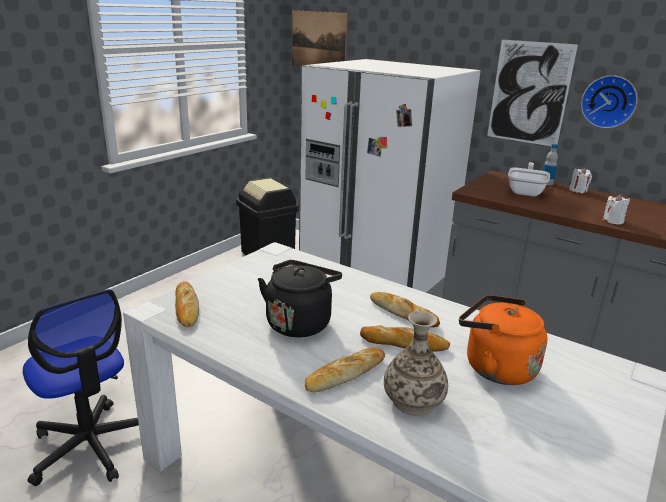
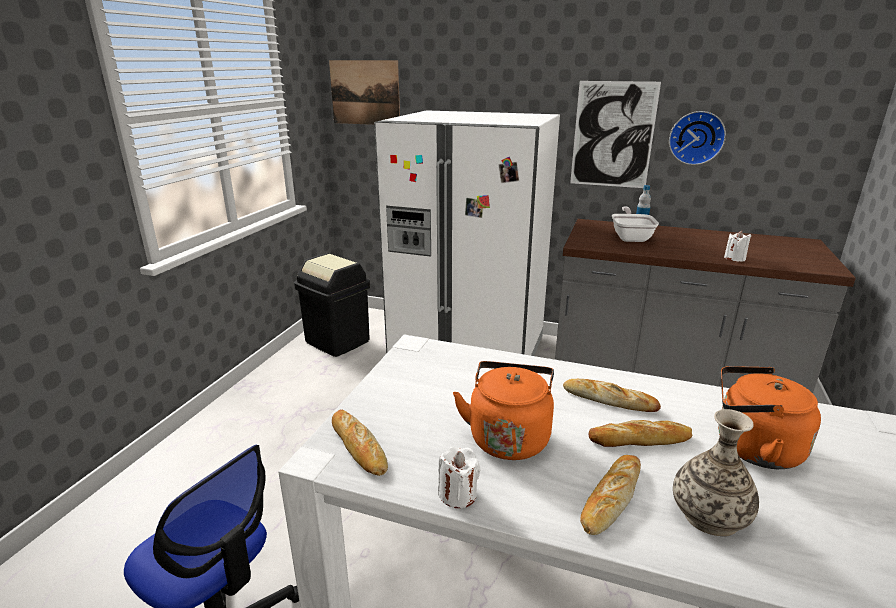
camera: 15 degrees left, 0 degrees up
(300, 322) = (508, 436): black kettle -> orange kettle
(578, 191) = (675, 230): white candle -> white candle (458, 494)

